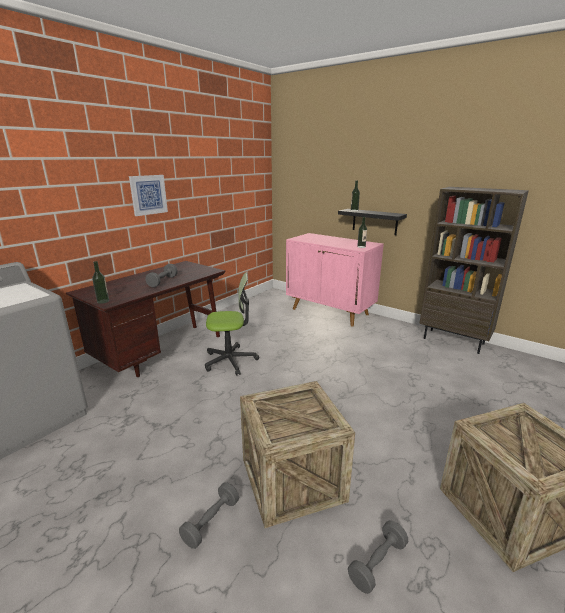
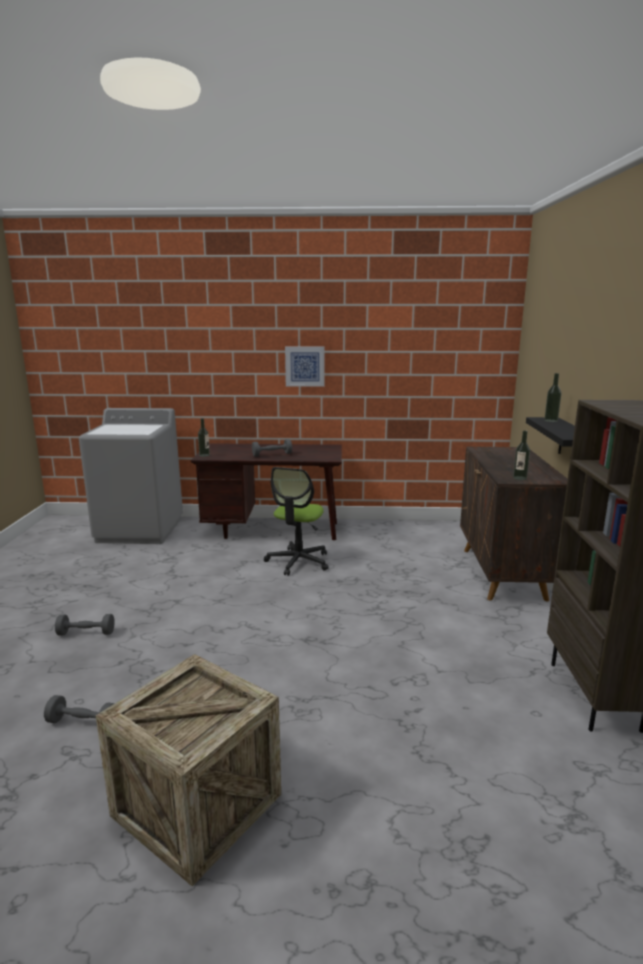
camera: 55 degrees right, 5 degrees down
(230, 360) = (298, 561): office chair -> office chair turned 60 degrees clockwise
(292, 479) = (153, 652): crate -> none
(330, 312) = (503, 574): pink cabinet -> brown cabinet

